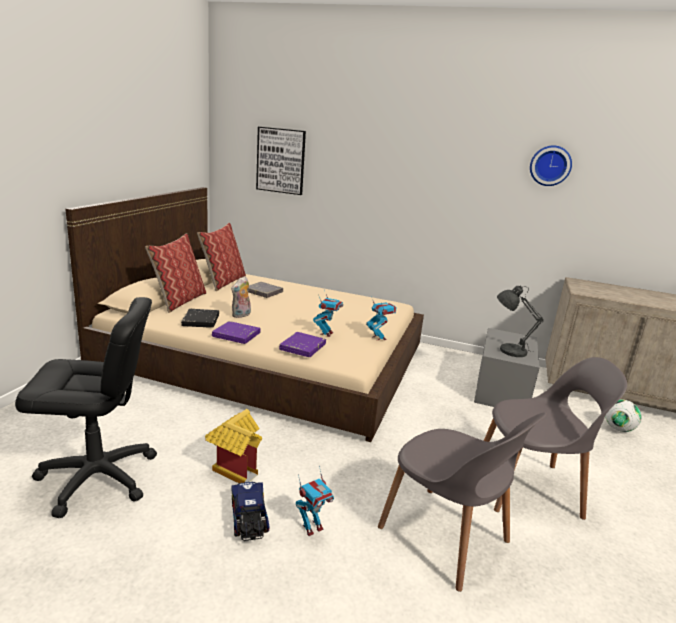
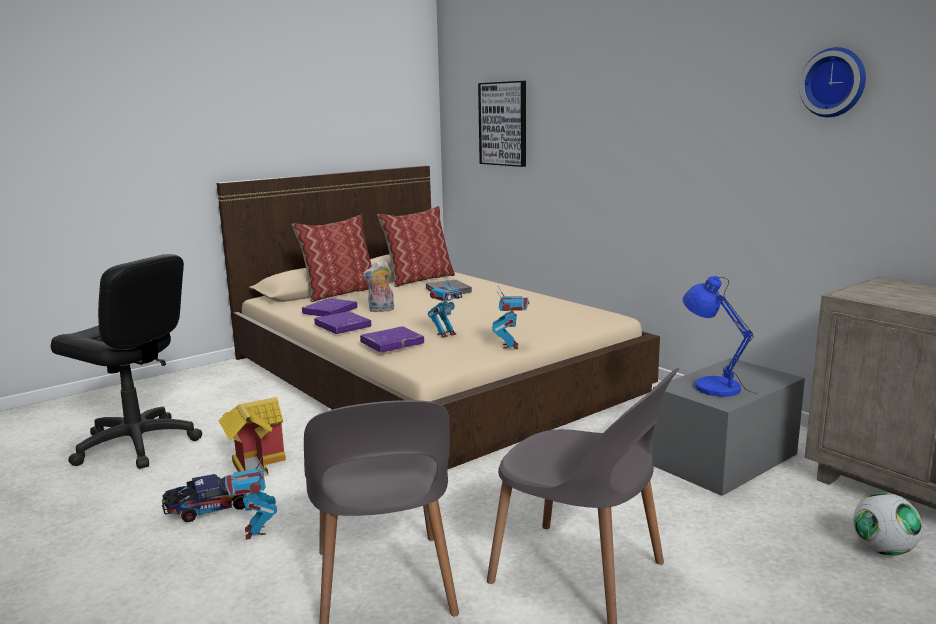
camera: 35 degrees right, 5 degrees down
(201, 321) = (330, 311): black book -> purple book
(249, 520) = (207, 509): toy truck -> toy truck turned 45 degrees clockwise
(312, 528) = (254, 532): toy robot -> toy robot turned 75 degrees clockwise
(509, 350) = (712, 387): grey table lamp -> blue table lamp

